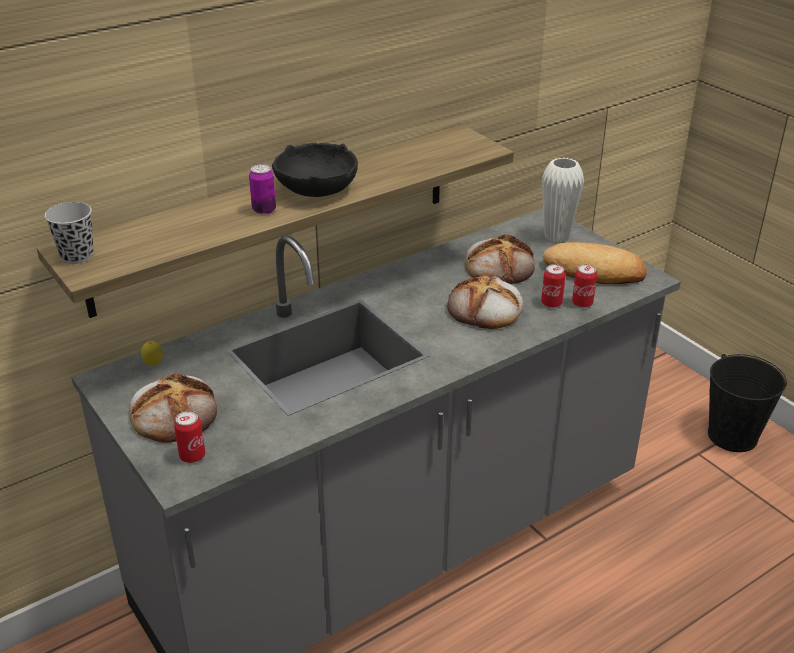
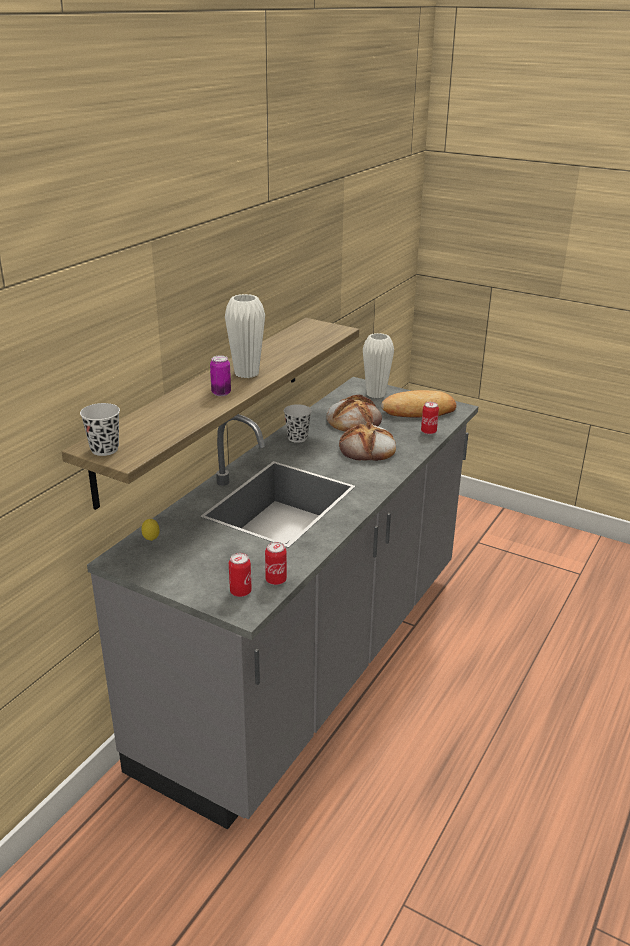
camera: 25 degrees left, 5 degrees down
(175, 413) = (199, 568): bread -> none
(317, 189) = (246, 373): black bowl -> white vase
(412, 275) = (297, 438): none -> black cup
(551, 303) = (408, 436): can -> can (276, 580)
(732, 436) = (492, 525): black bucket -> none

